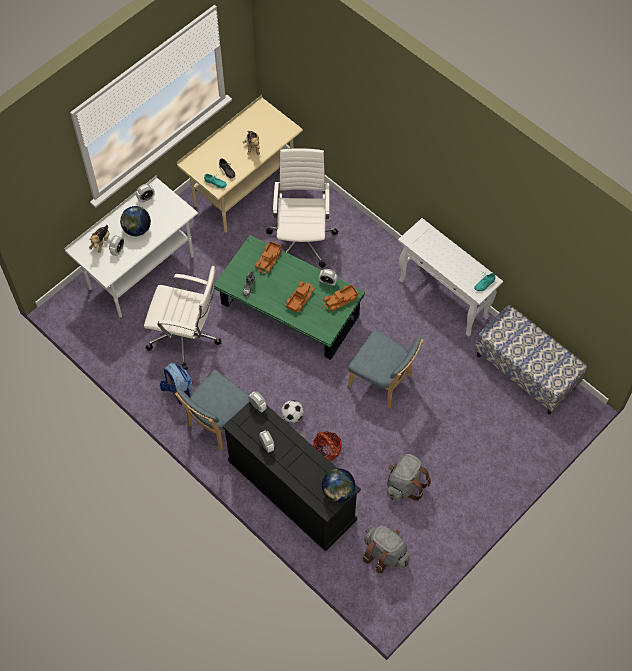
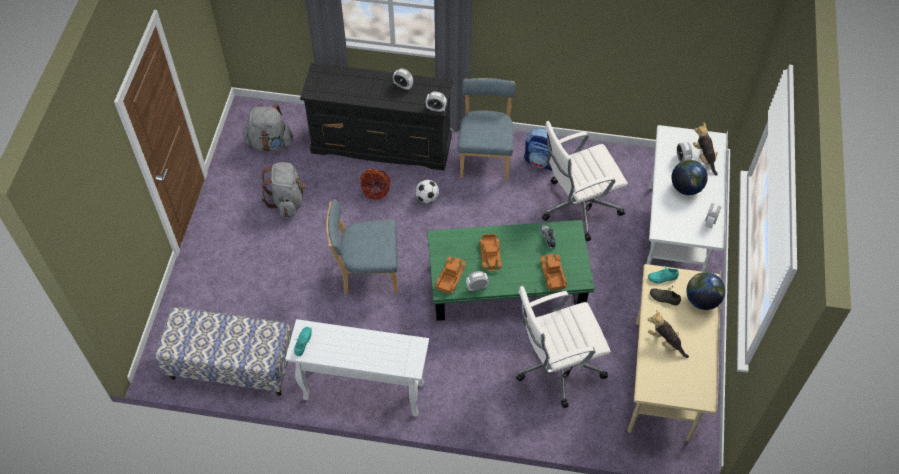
camera: 145 degrees right, 5 degrees down
(302, 239) = (557, 366): white office chair -> white office chair turned 105 degrees clockwise
(338, 491) = (317, 86): globe -> globe (702, 300)

